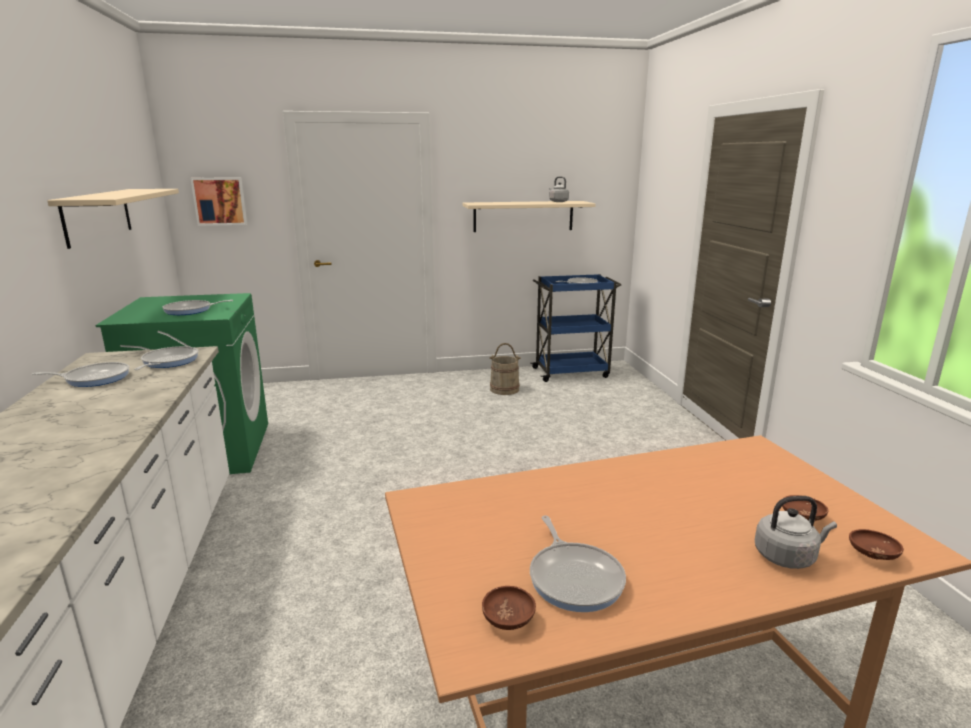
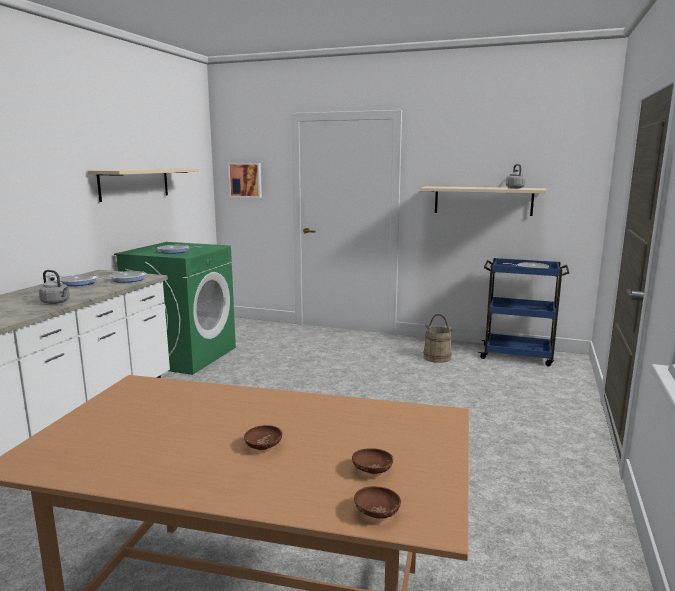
camera: 30 degrees right, 5 degrees down
(508, 620) = (63, 456): brown bowl -> brown bowl (263, 446)
(574, 578) = (138, 449): frying pan -> none
(787, 556) = (303, 489): grey kettle -> grey kettle (56, 302)

